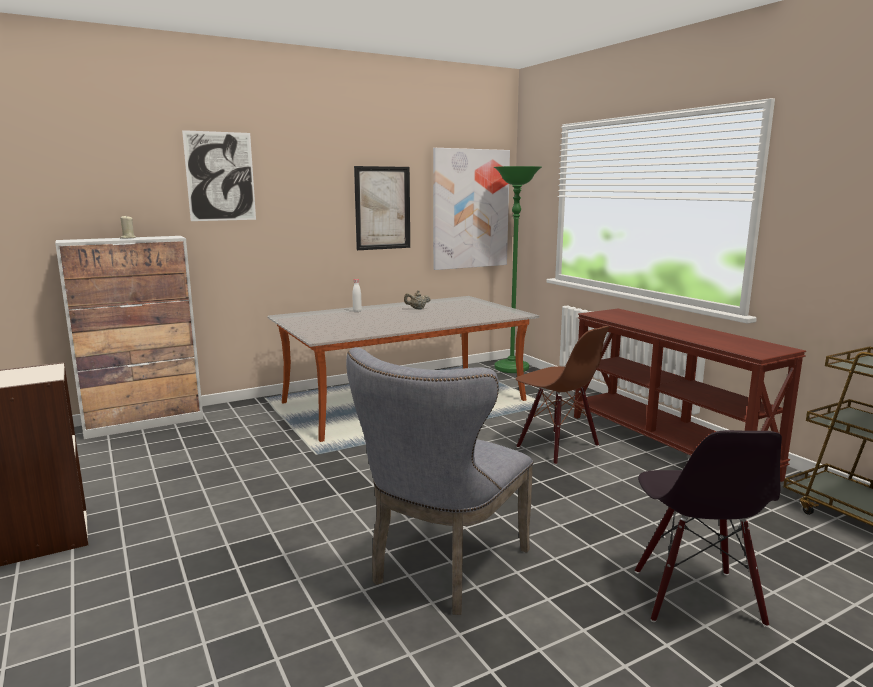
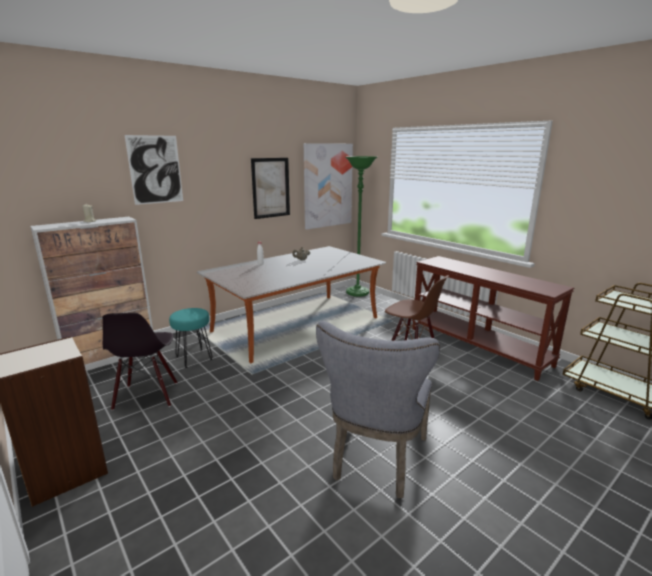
camera: 10 degrees left, 5 degrees up
(247, 431) = (193, 358): none -> turquoise stool
(695, 597) = (541, 462): black chair -> black chair (147, 396)

